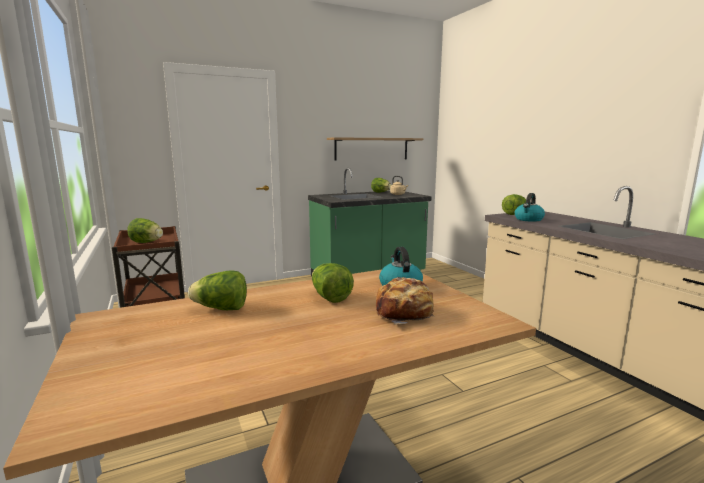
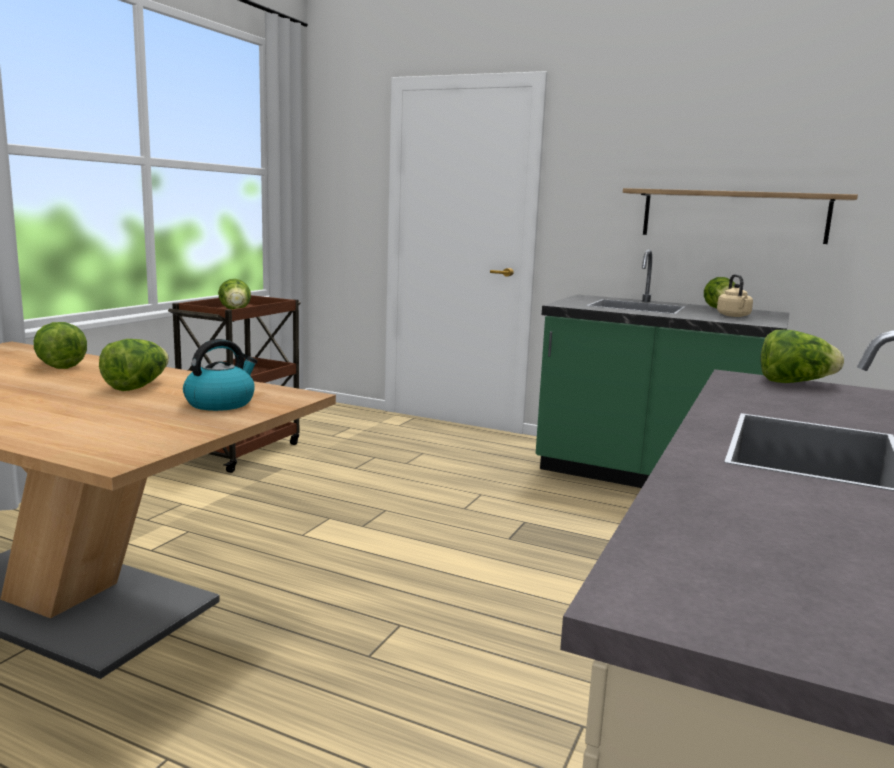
camera: 50 degrees right, 0 degrees up
(405, 313) = (110, 417): bread -> none
(528, 219) = (752, 393): kettle -> none

